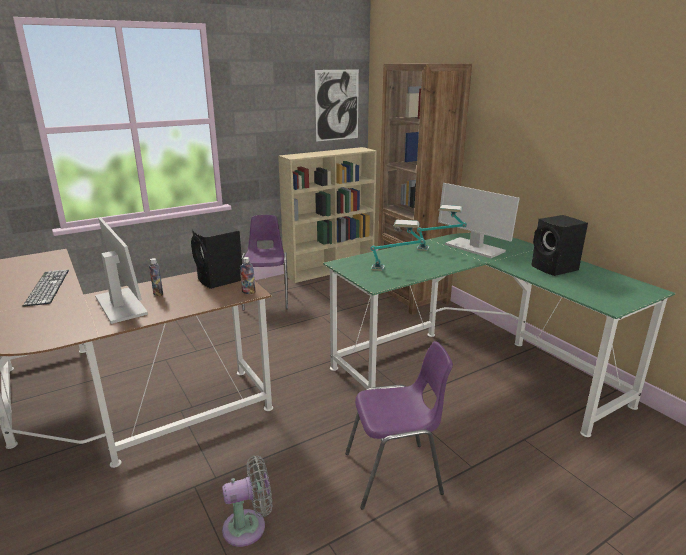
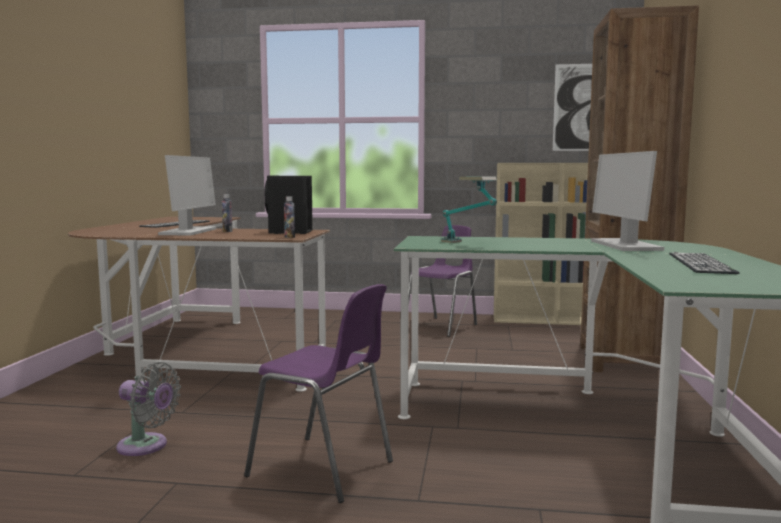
camera: 40 degrees right, 15 degrees down
(439, 250) = (568, 242): table lamp -> none
(555, 269) = (700, 263): black speaker -> keyboard

